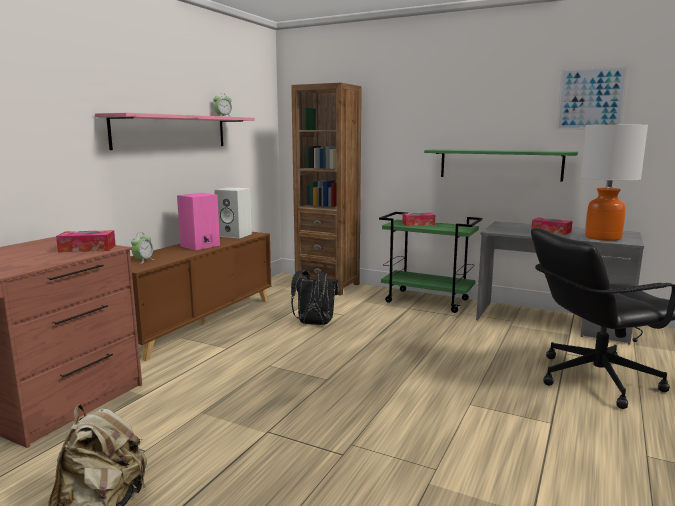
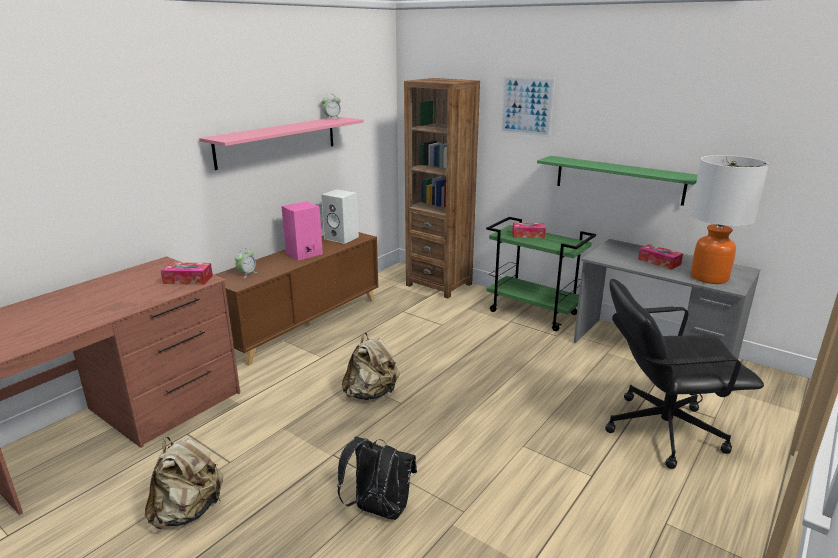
camera: 10 degrees right, 10 degrees up
(292, 374) = (371, 393): none -> beige backpack
(314, 324) = (410, 334): black backpack -> black backpack (378, 510)
(590, 99) = (721, 118): picture -> picture (526, 106)

